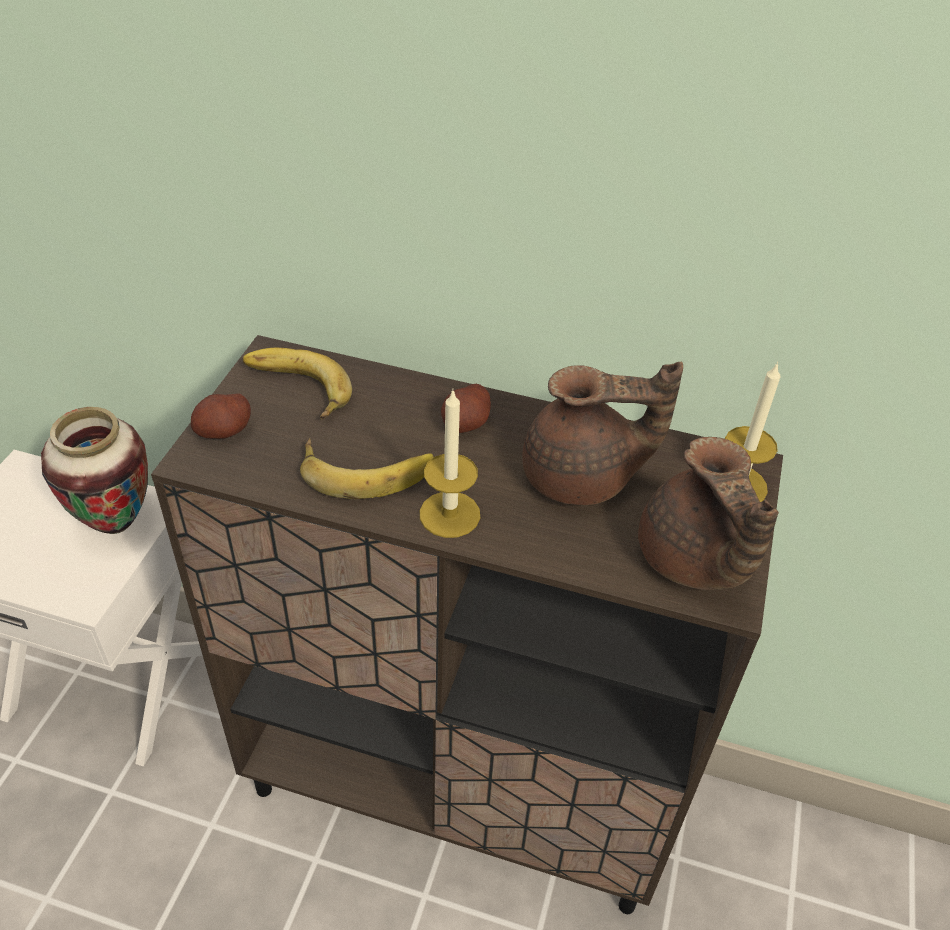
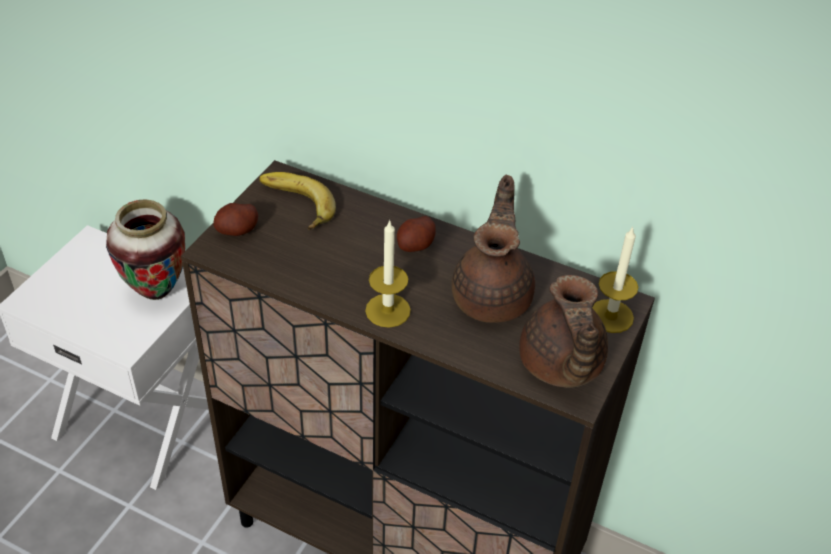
camera: 10 degrees right, 0 degrees up
(366, 468) = (334, 270): banana -> none
(582, 478) = (493, 296): brown teapot -> brown teapot turned 90 degrees counterclockwise

